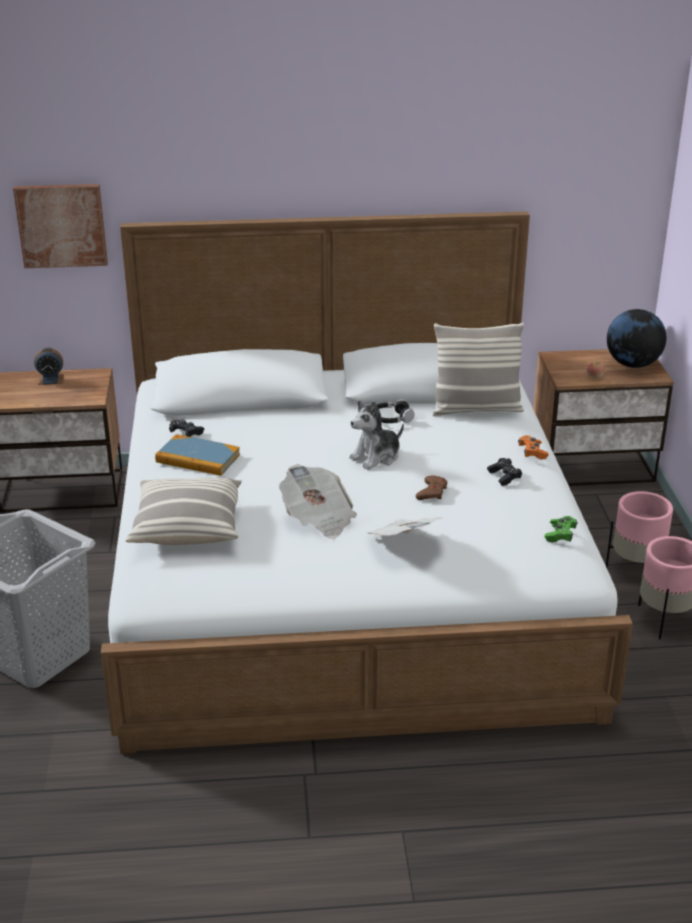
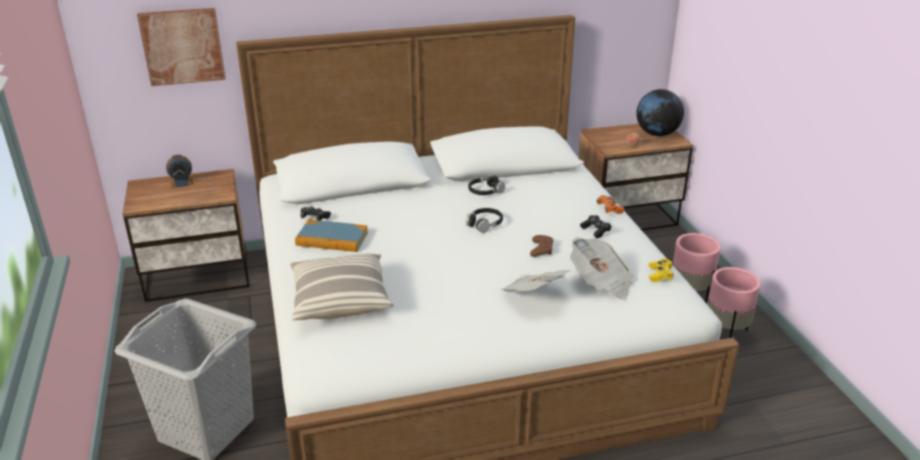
camera: 10 degrees left, 0 degrees up
(318, 518) = (453, 281): newspaper -> newspaper (601, 283)
(376, 457) = (484, 224): plush toy -> black headphones
(476, 409) = (551, 178): pillow -> none
(560, 535) = (660, 275): green game controller -> yellow game controller

